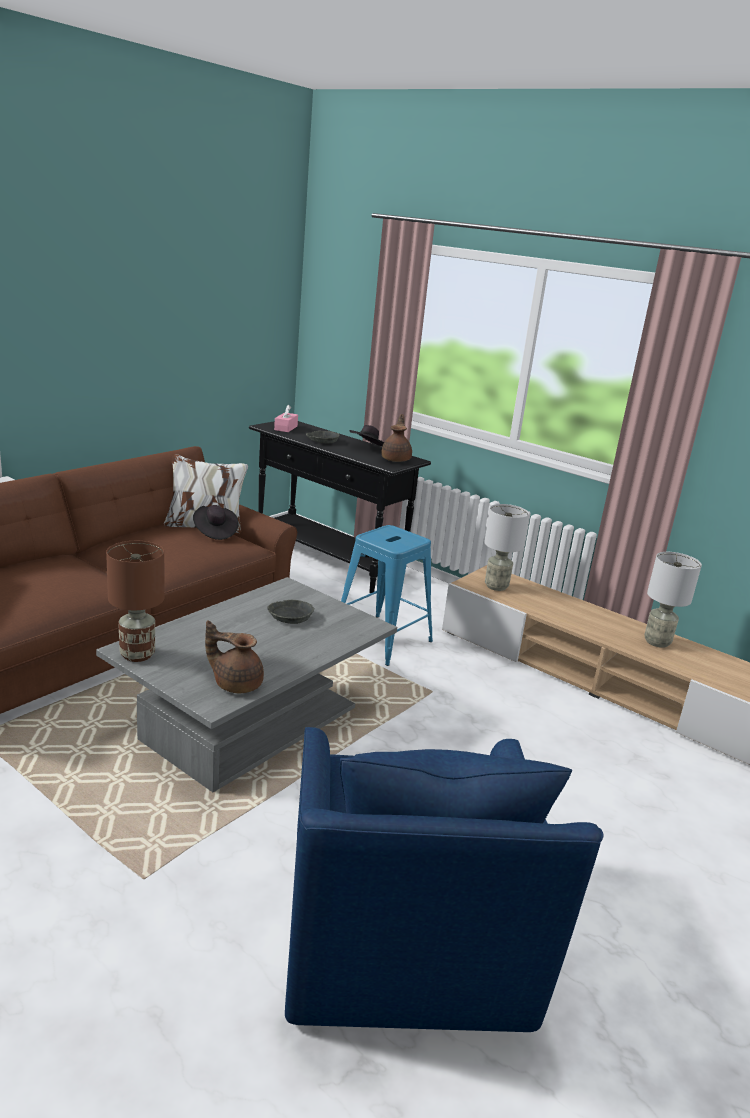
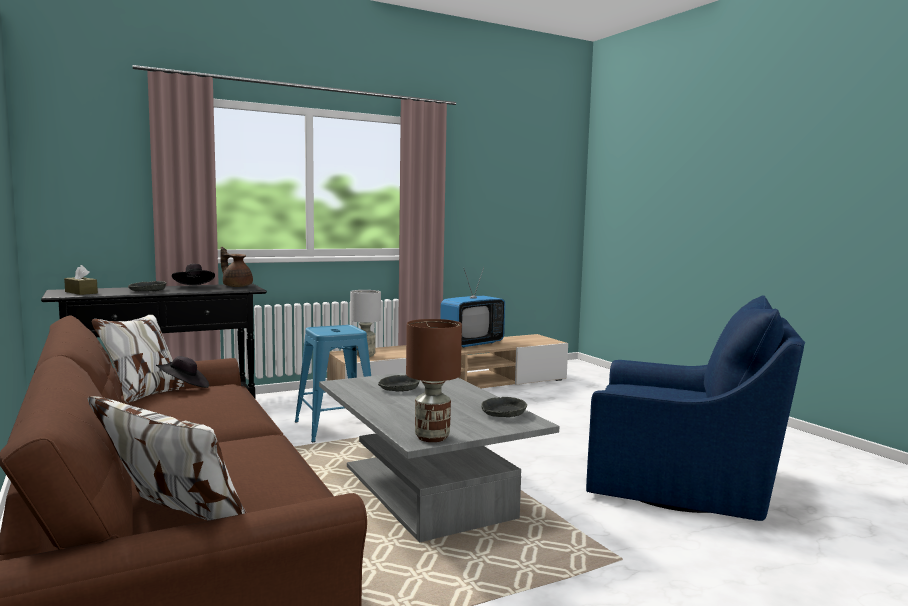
camera: 65 degrees left, 15 degrees down
(236, 683) = (503, 413): brown teapot -> grey bowl
(286, 428) = (81, 292): pink tissue box -> brown tissue box
(657, 642) = (472, 344): grey table lamp -> television

